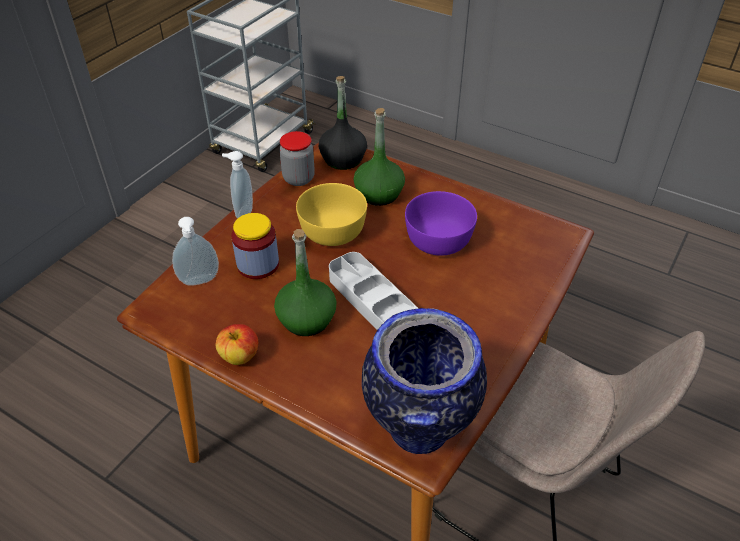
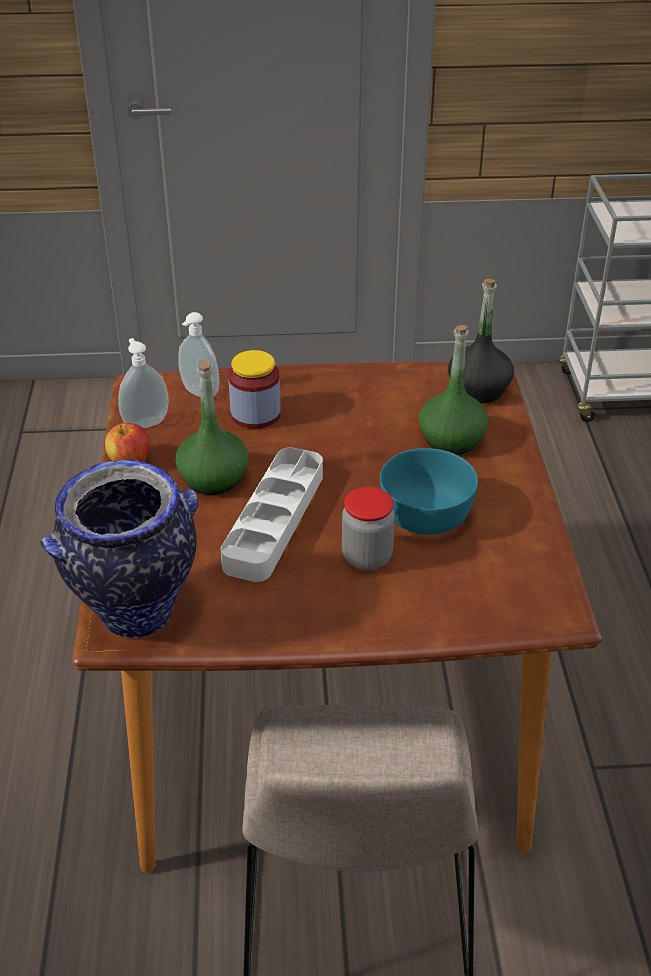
camera: 55 degrees right, 5 degrees down
(243, 212) = (317, 370): soap dispenser -> soap dispenser (145, 422)
(298, 178) = (409, 377): jar -> jar (367, 557)
(332, 230) = (355, 435): yellow bowl -> none
(438, 240) = (424, 514): purple bowl -> turquoise bowl

